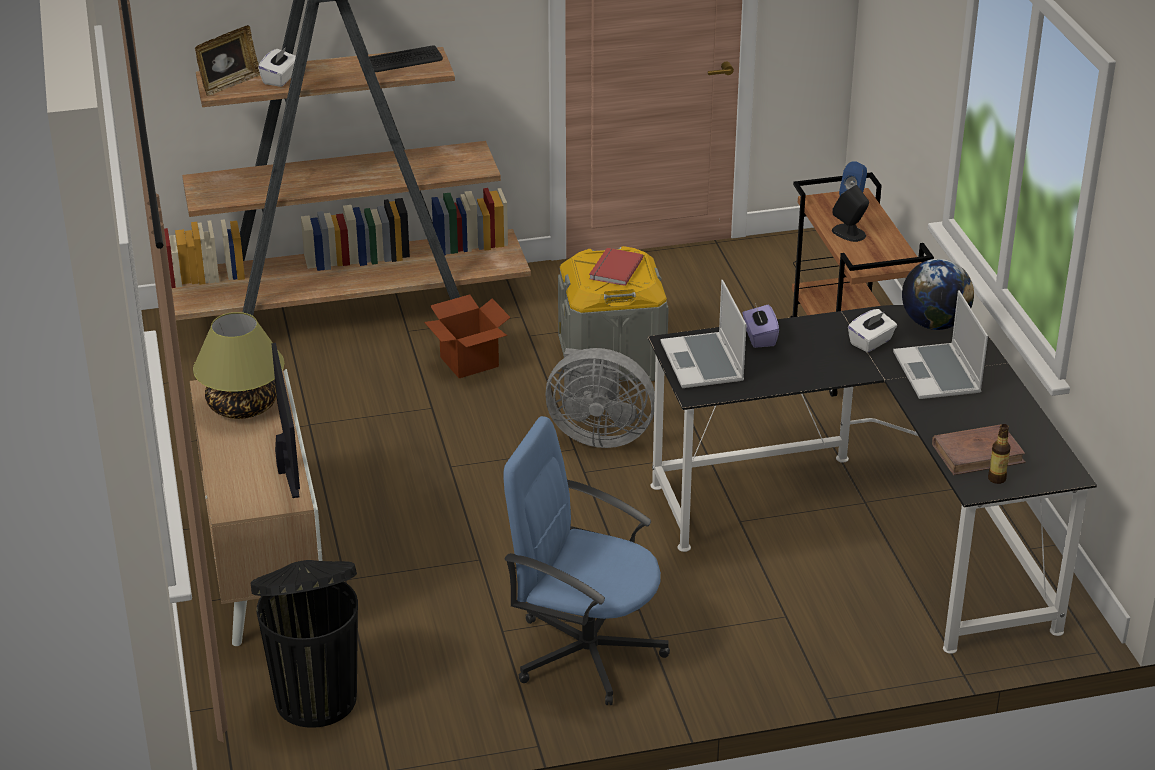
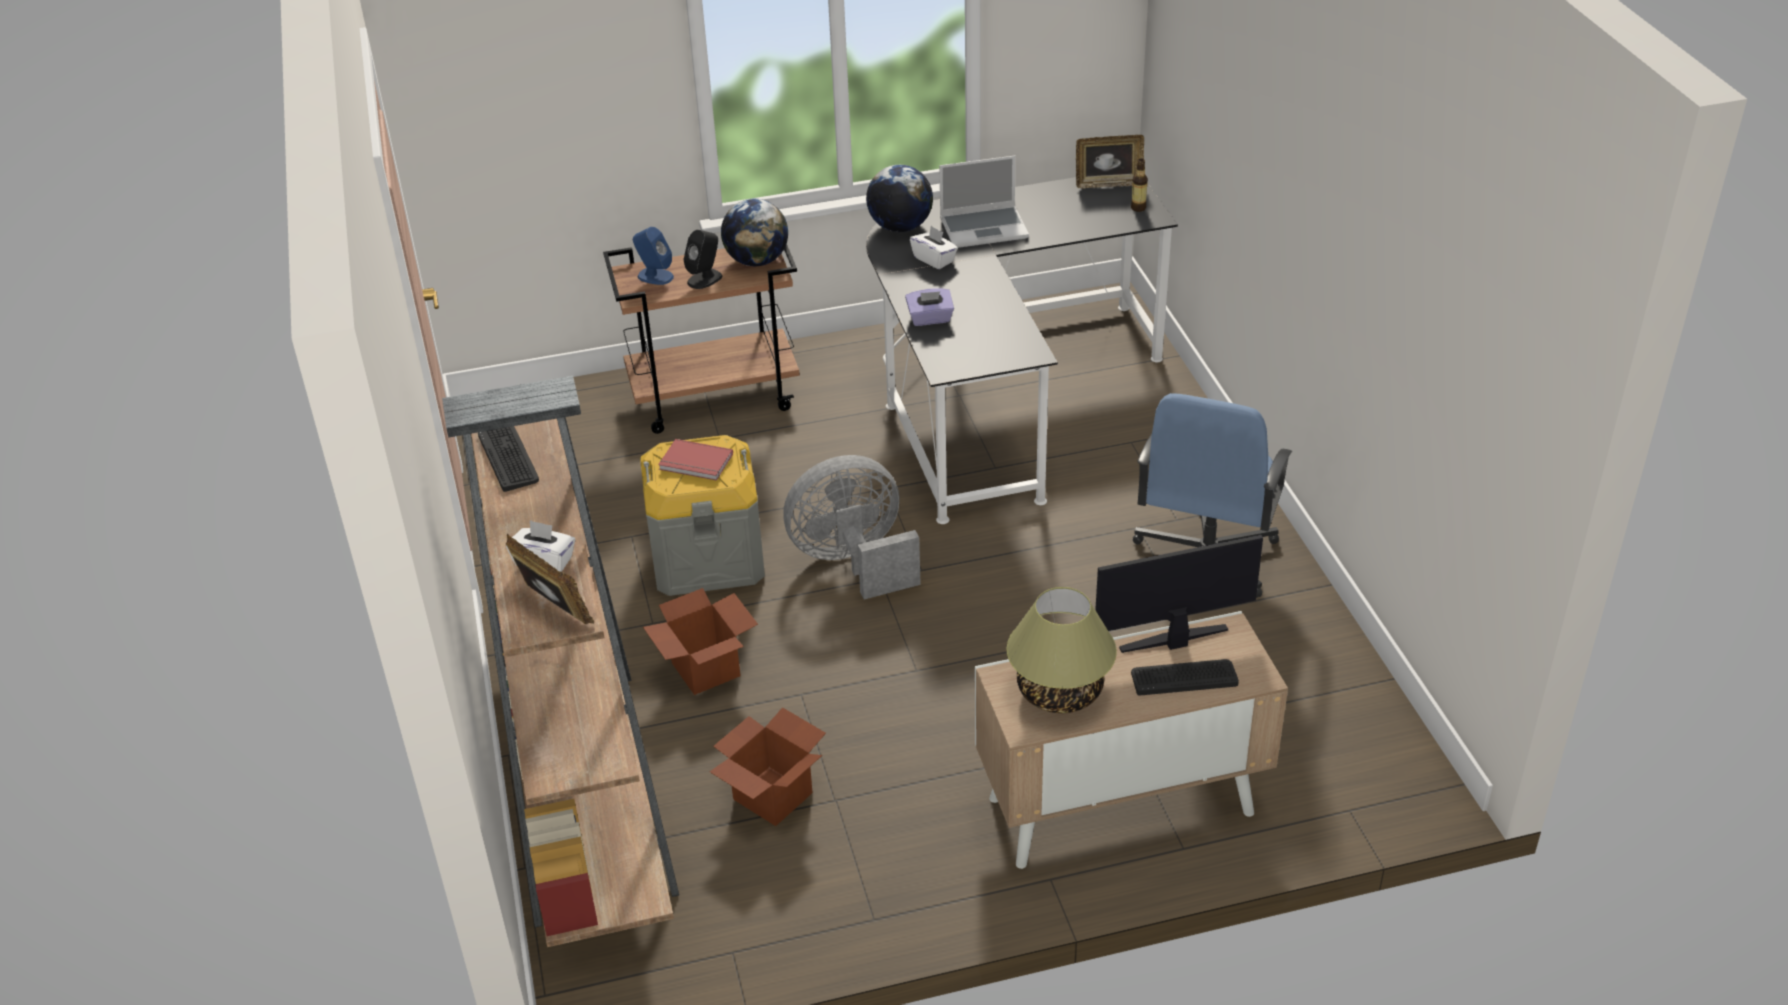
camera: 90 degrees left, 5 degrees up
(240, 469) = (1184, 677): none -> keyboard
(315, 697) = (1317, 739): black trash can -> none
(321, 396) = (773, 796): none -> cardboard box
(598, 434) = (853, 562): grey fan -> grey fan turned 120 degrees counterclockwise
(704, 363) = (979, 350): laptop -> none
(884, 259) = (757, 261): none -> globe
(978, 454) = (1104, 214): brown book -> none
(1051, 461) = (1108, 183): none -> picture frame

